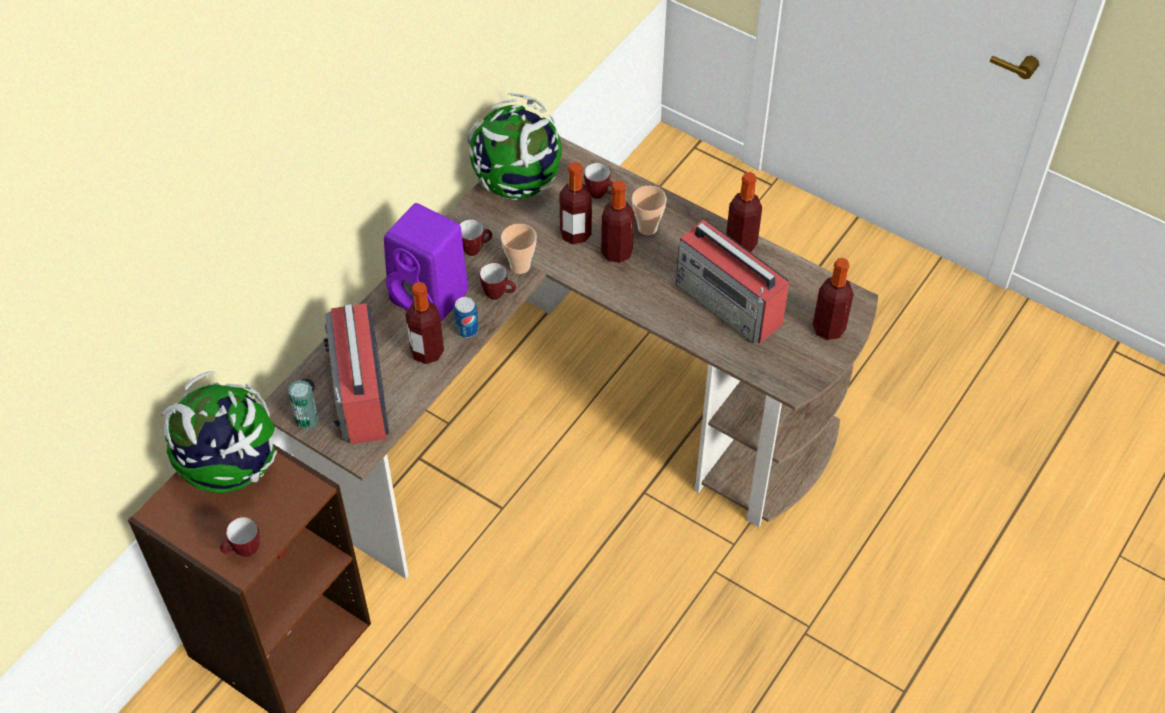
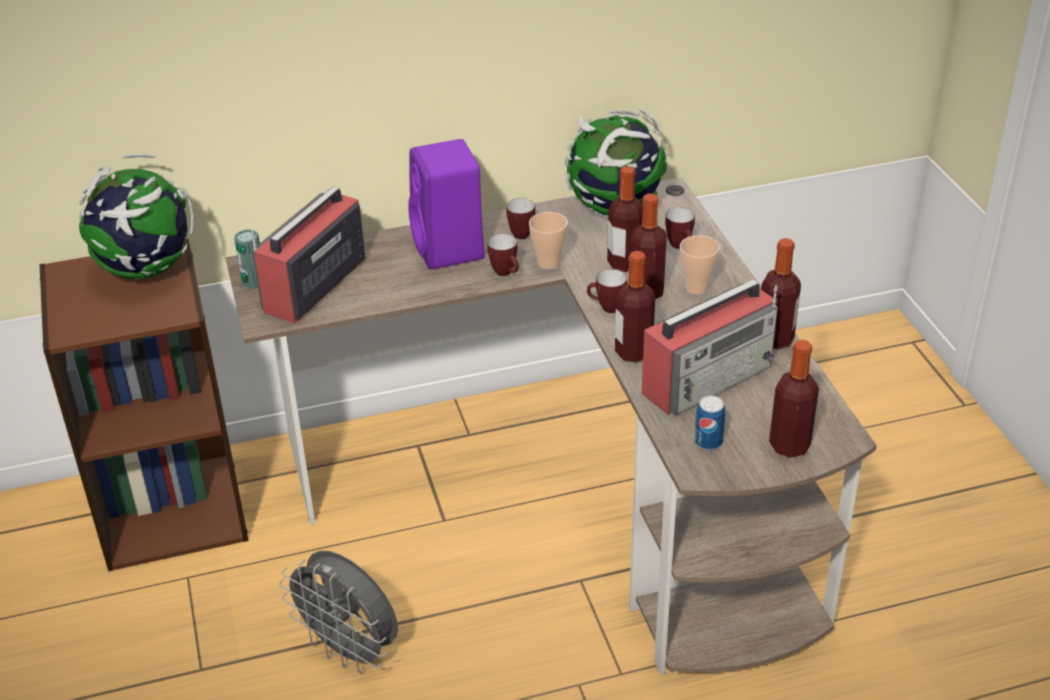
camera: 40 degrees right, 15 degrees down
(244, 552) = (82, 325): mug -> mug (606, 308)
(427, 352) = (399, 283): bottle -> bottle (633, 352)
(467, 330) = (450, 284): can -> can (708, 442)
(539, 655) = (350, 650): none -> grey fan
(729, 304) = (708, 378): radio -> radio turned 120 degrees counterclockwise

